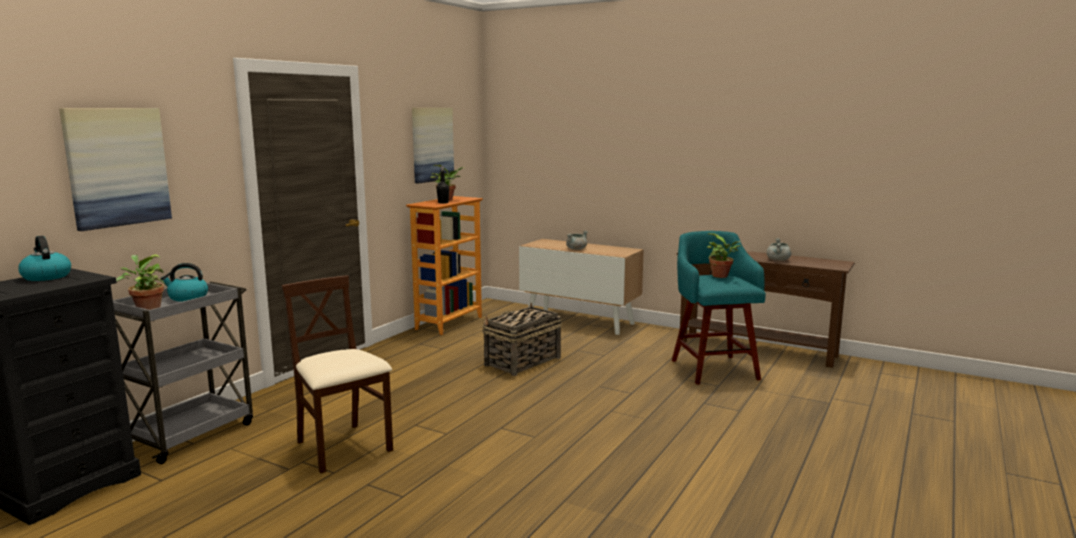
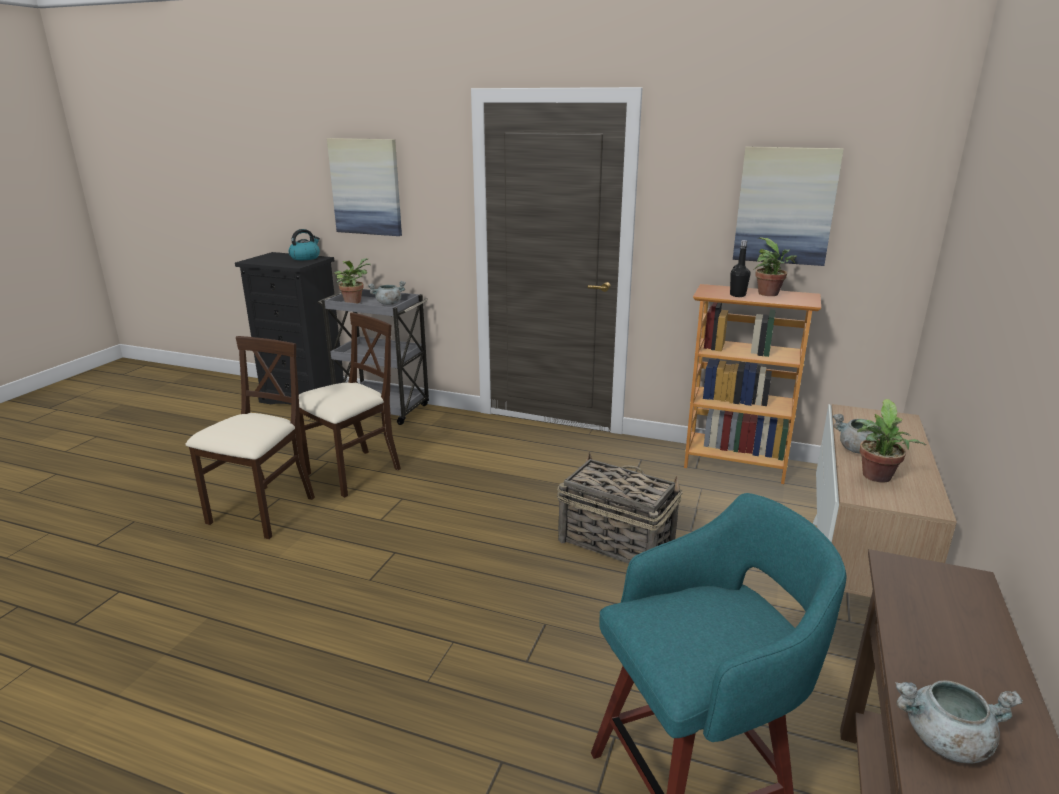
camera: 80 degrees right, 10 degrees up
(187, 297) = (388, 304): kettle -> grey cooking pot
(391, 491) = (263, 512): none -> beige chair
(722, 276) = (731, 629): potted plant -> potted plant (876, 478)

